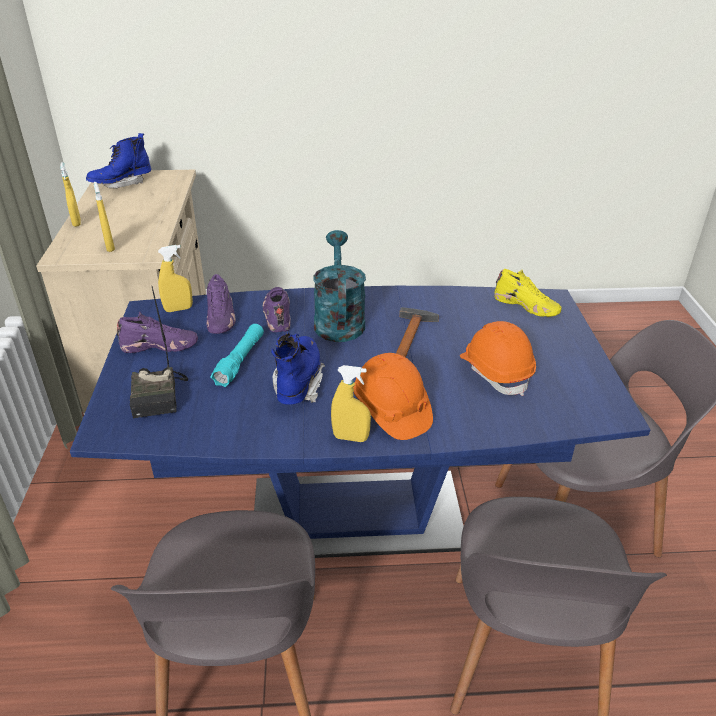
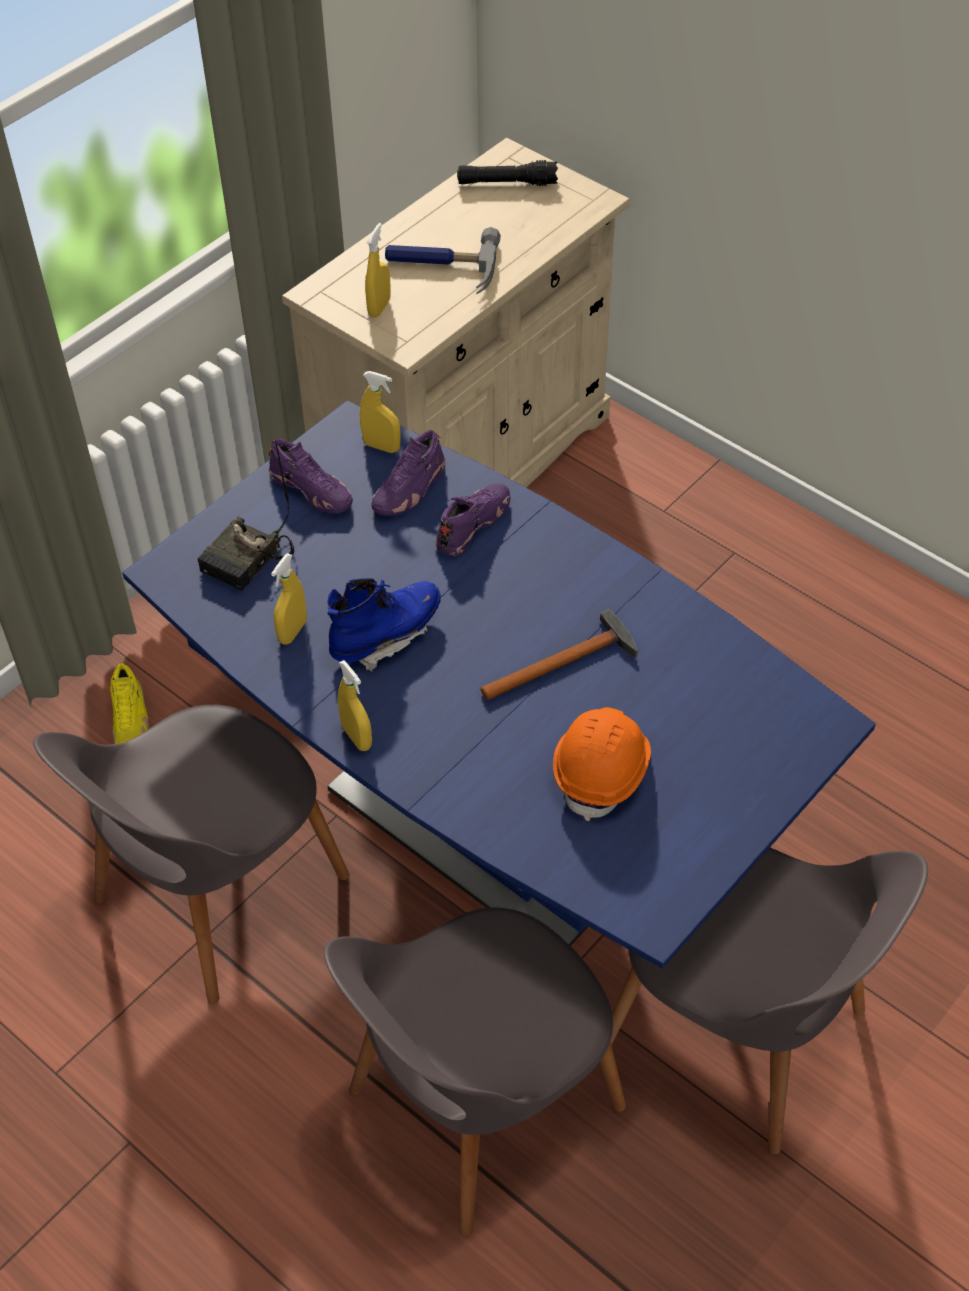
camera: 45 degrees right, 15 degrees up
(76, 223) = (385, 239): yellow spray bottle -> yellow spray bottle (292, 631)
(122, 184) = (507, 183): blue boot -> black flashlight
(126, 221) = (441, 266): none -> hammer
(240, 361) = (364, 566): turquoise flashlight -> none
(338, 320) = (527, 577): turquoise watering can -> none
(391, 411) = (431, 736): orange hard hat -> none
(526, 305) = (779, 710): yellow shoe -> yellow shoe (130, 718)

